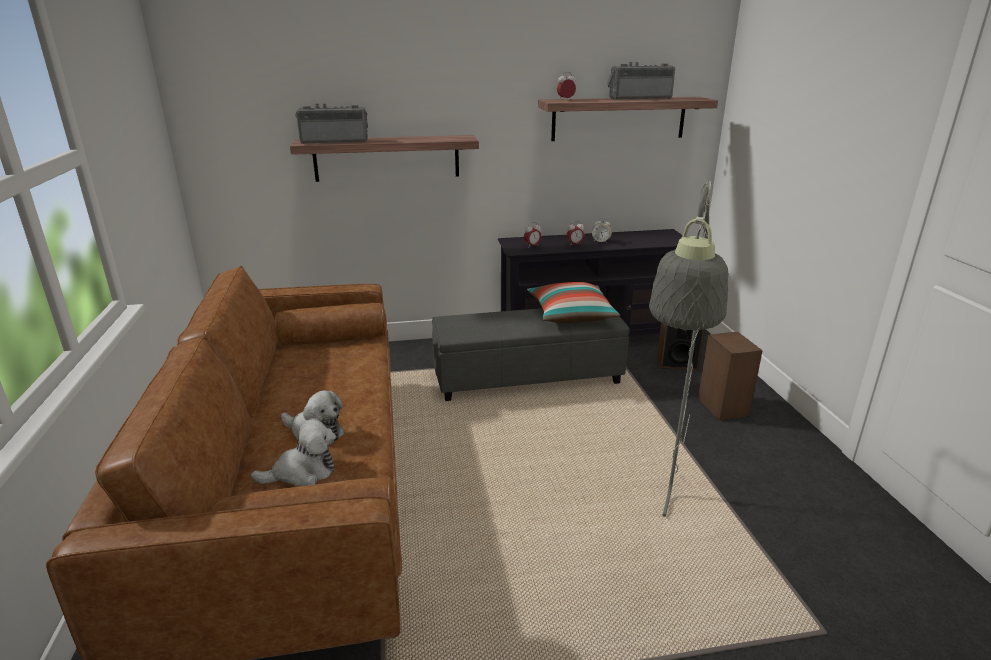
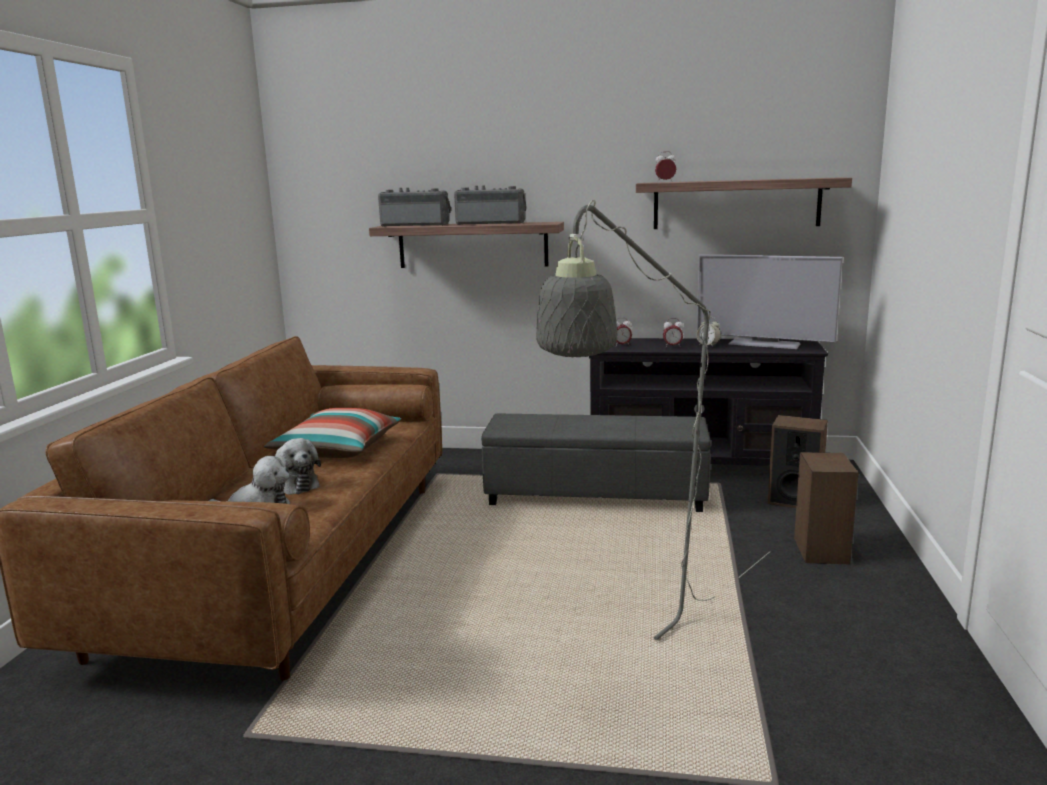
camera: 20 degrees right, 10 degrees down
(571, 315) = (648, 423): pillow -> pillow (337, 450)
(639, 98) = (757, 179): radio -> radio (491, 223)
(642, 237) = (764, 344): none -> television

